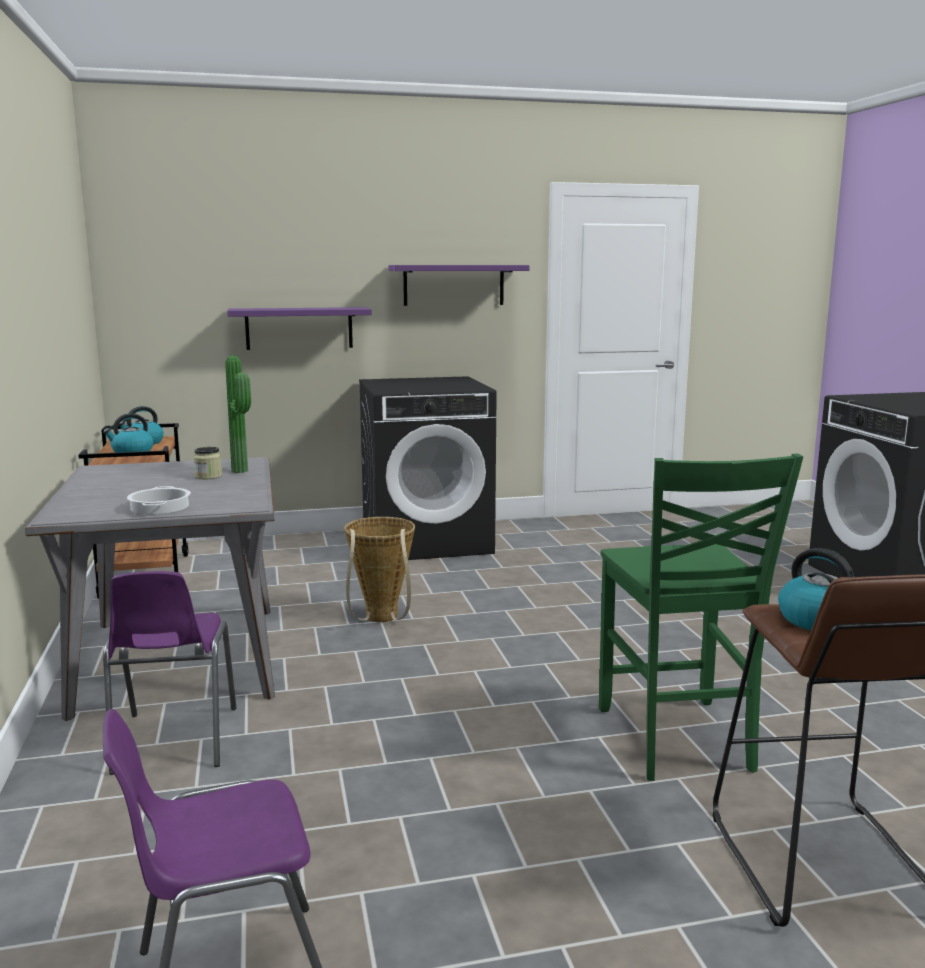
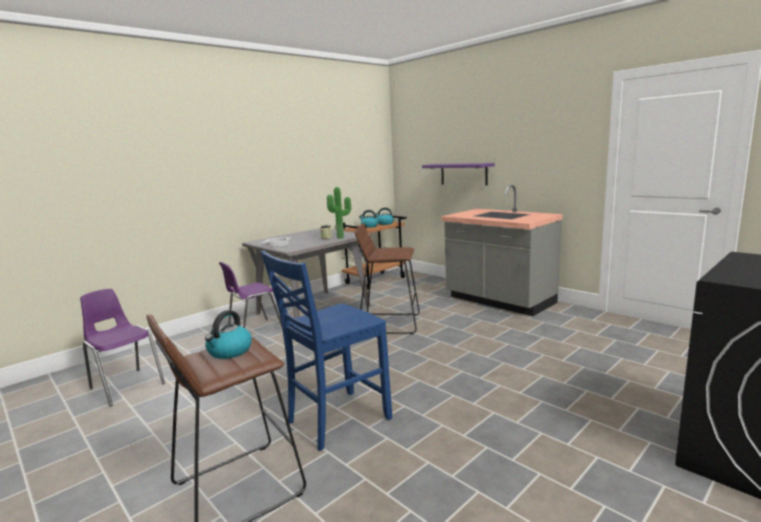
camera: 60 degrees right, 0 degrees up
(381, 620) = (389, 323): basket -> brown stool
(427, 541) = (499, 301): black washing machine -> grey counter
(453, 285) = (543, 148): purple shelf -> none
(676, 740) = (336, 420): green chair -> blue chair

